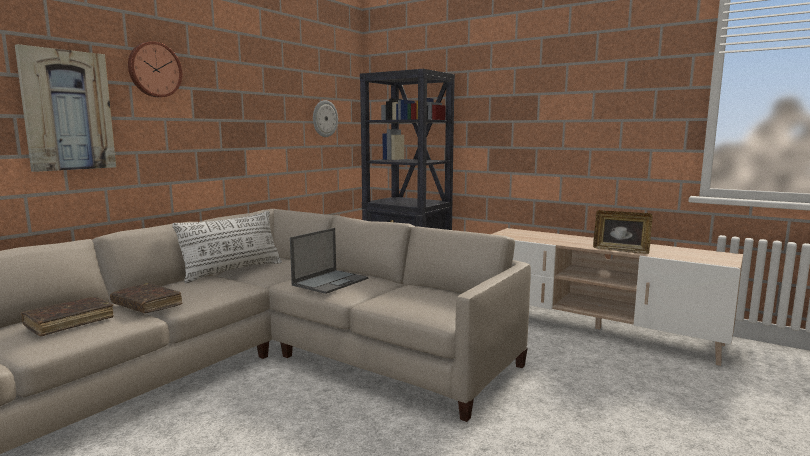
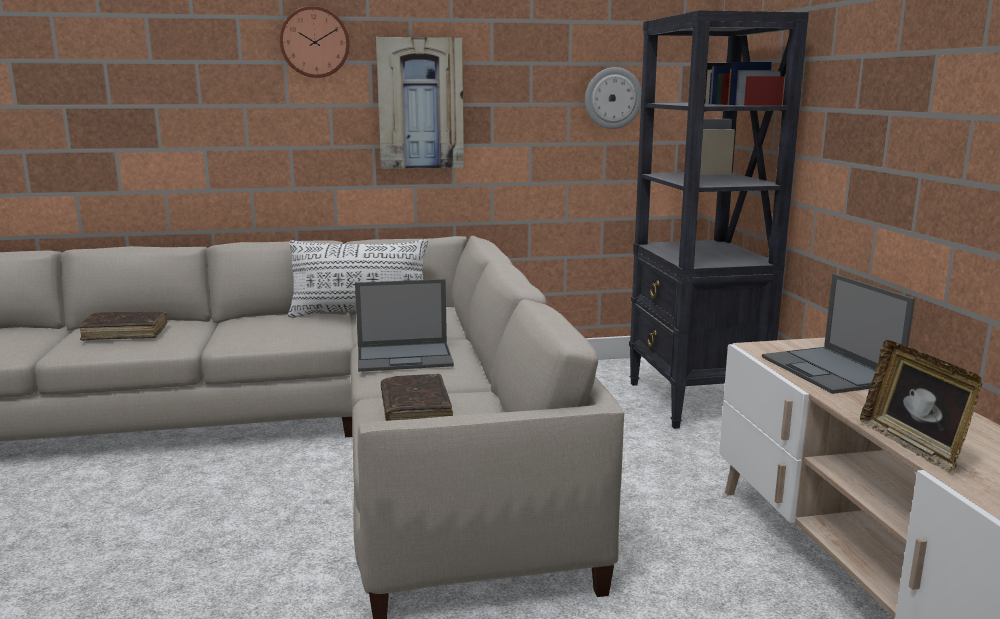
camera: 45 degrees right, 5 degrees up
(67, 110) = (208, 99): picture -> picture (420, 103)
(147, 305) = (208, 333): brown book -> brown book (415, 411)
(540, 237) = (830, 371): none -> laptop

